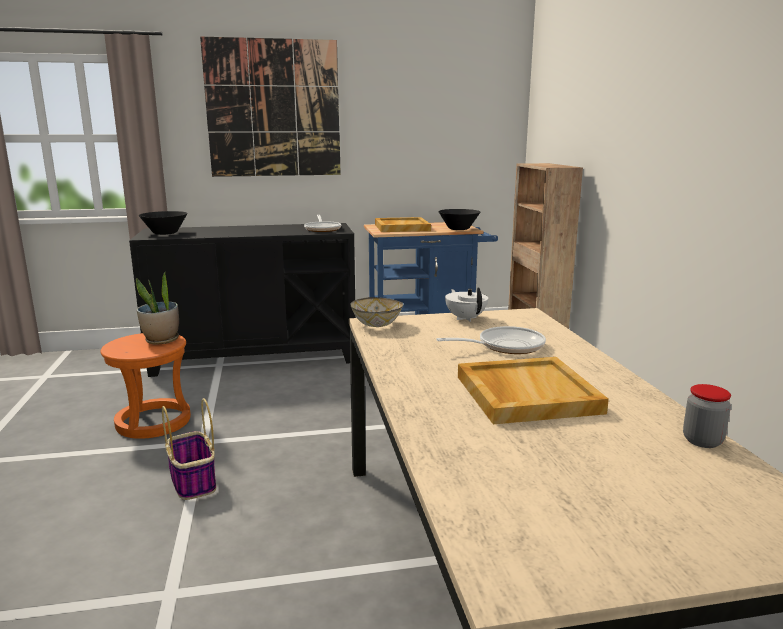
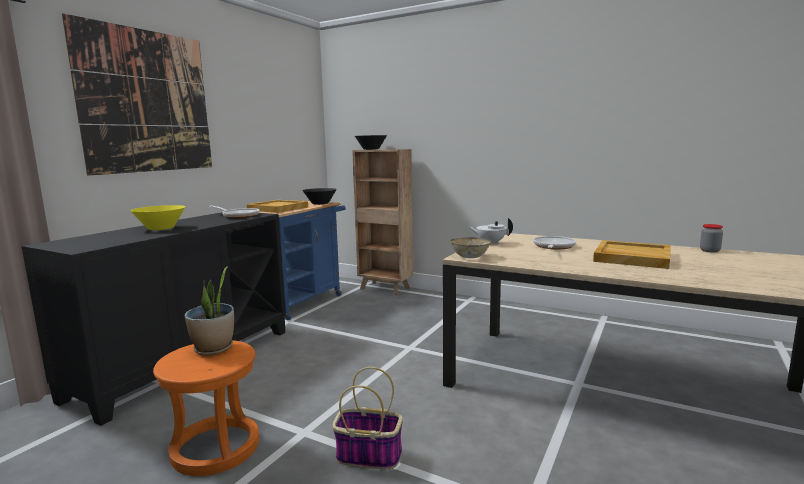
camera: 50 degrees left, 5 degrees down
(165, 233) = (85, 243): black bowl -> black bowl (371, 149)
(236, 230) = (161, 228): none -> yellow bowl

